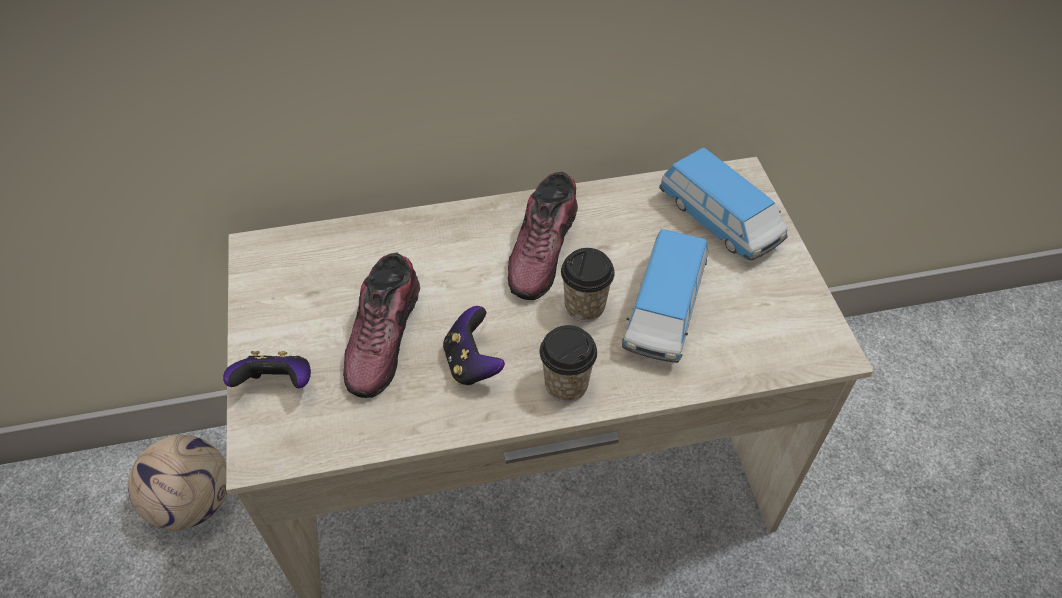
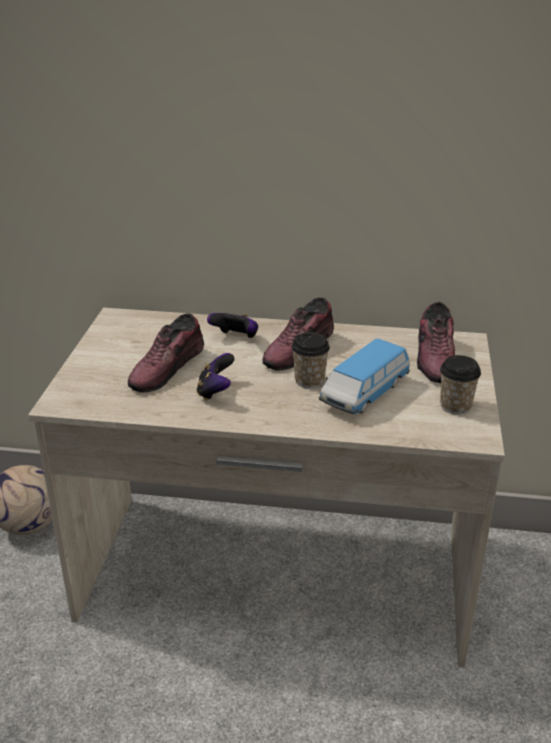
camera: 20 degrees right, 20 degrees down
(278, 385) = (88, 376): game controller -> game controller (235, 338)
(566, 384) = (272, 414): cup -> cup (455, 406)
(719, 221) = (435, 359): toy car -> shoe

